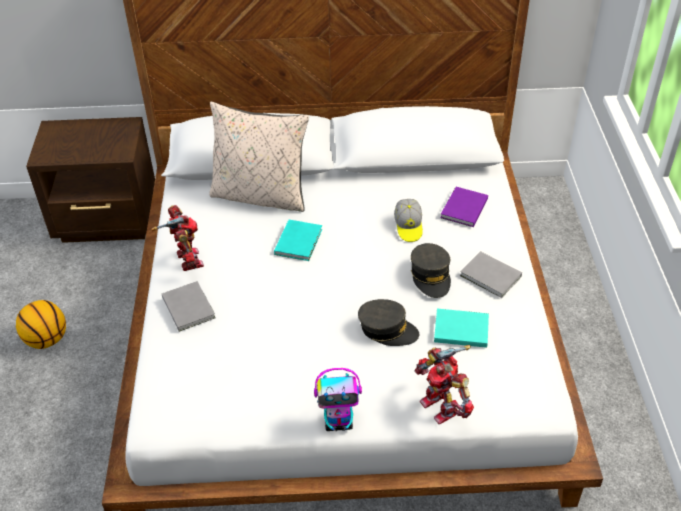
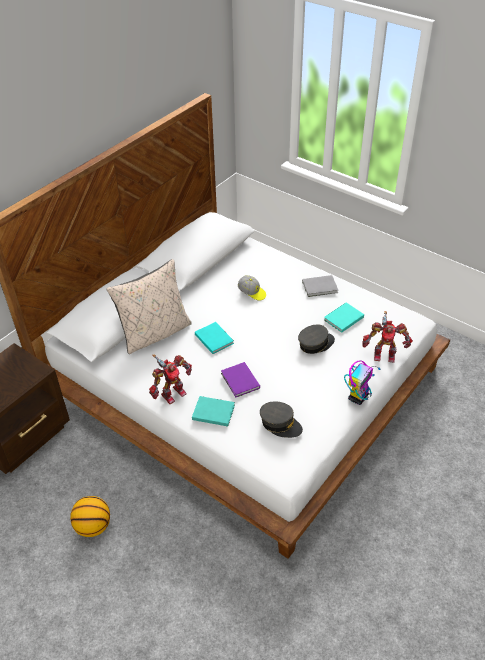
camera: 50 degrees left, 0 degrees up
(187, 260) = (172, 393): toy robot -> toy robot turned 120 degrees clockwise
(189, 306) = (212, 411): grey book -> turquoise book
(431, 276) = (297, 306): grey cap -> grey cap (280, 424)
(463, 209) = (263, 267): purple book -> purple book (240, 381)

